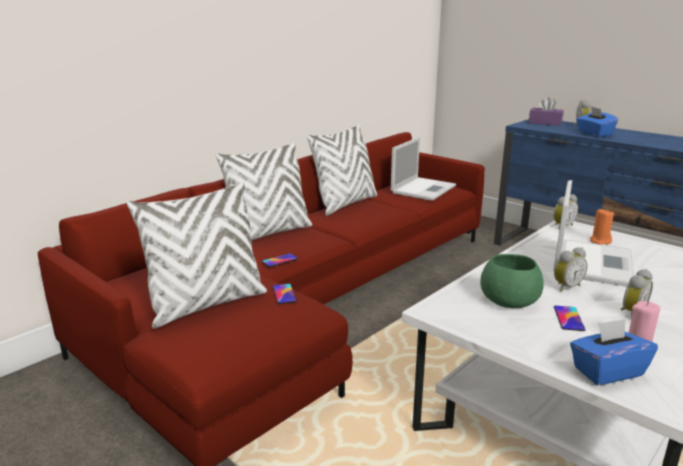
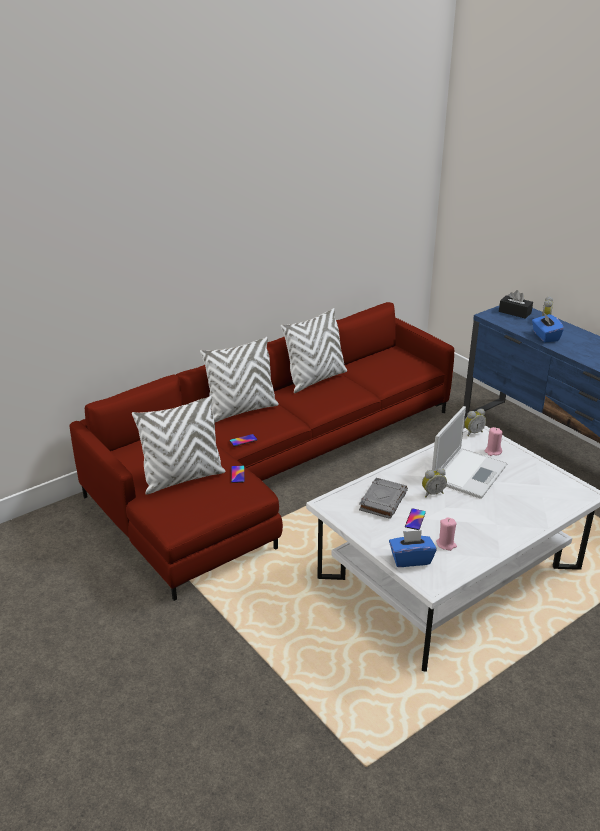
camera: 10 degrees right, 10 degrees up
(424, 189) = (394, 365): laptop -> none
(507, 301) = (383, 501): green bowl -> grey book
(545, 123) = (514, 312): purple tissue box -> black tissue box
(600, 241) = (492, 451): orange candle -> pink candle
(631, 313) = (461, 520): alarm clock -> none

